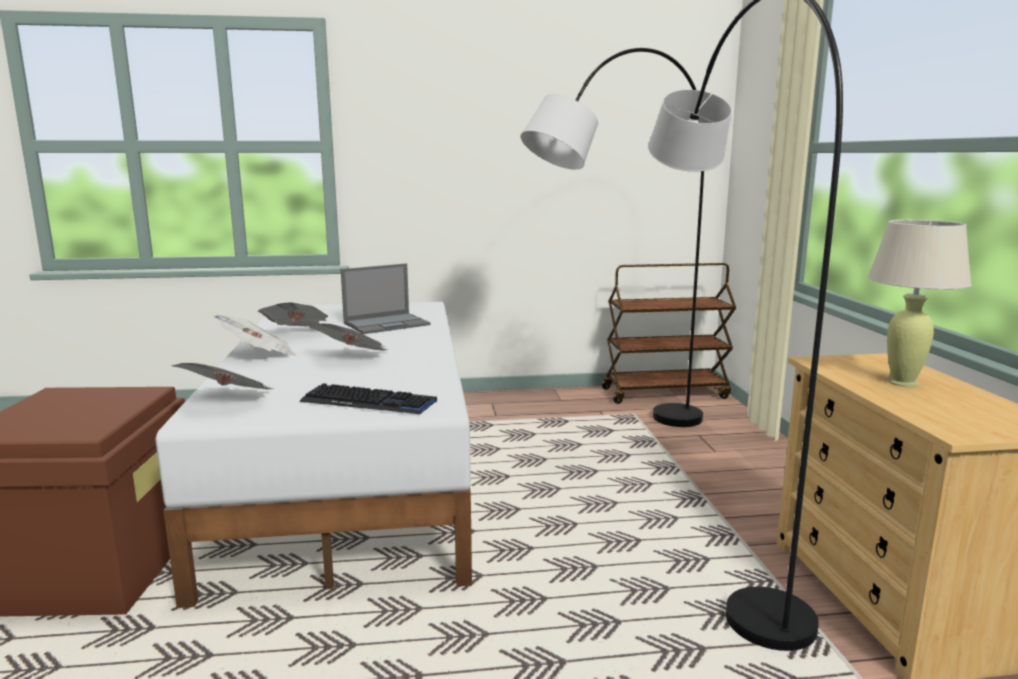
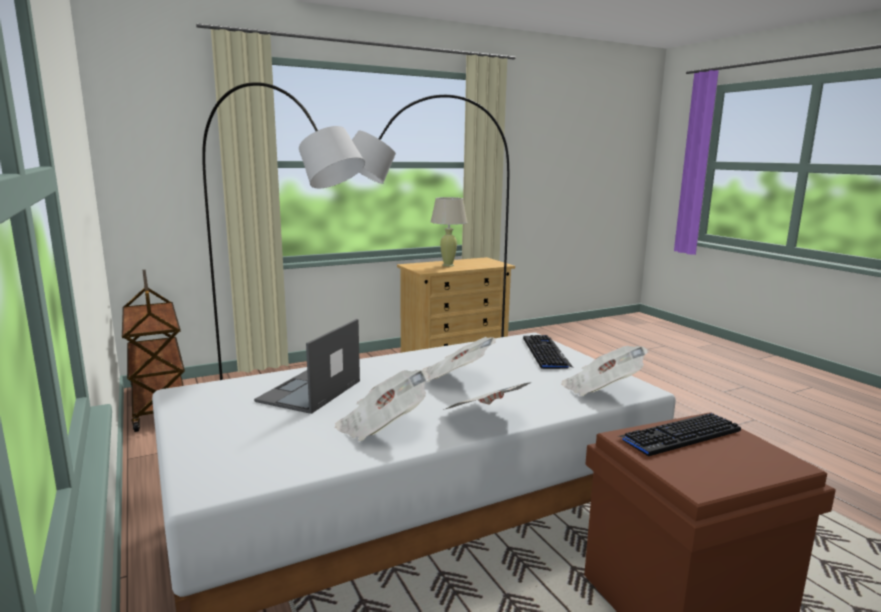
camera: 110 degrees left, 0 degrees up
(104, 410) = (679, 435): none -> keyboard
(387, 324) = (309, 392): laptop -> laptop turned 105 degrees counterclockwise

